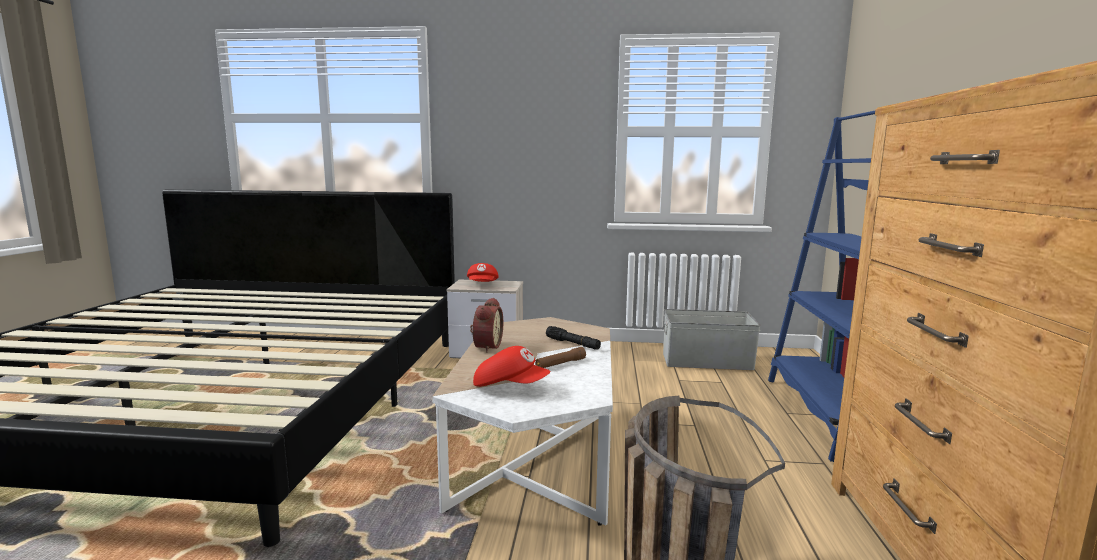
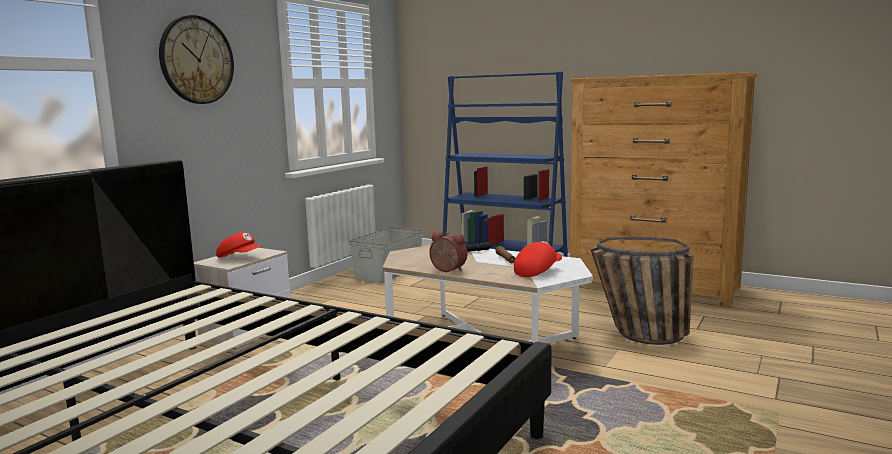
camera: 65 degrees left, 0 degrees up
(511, 111) = (196, 60): none -> wall clock

